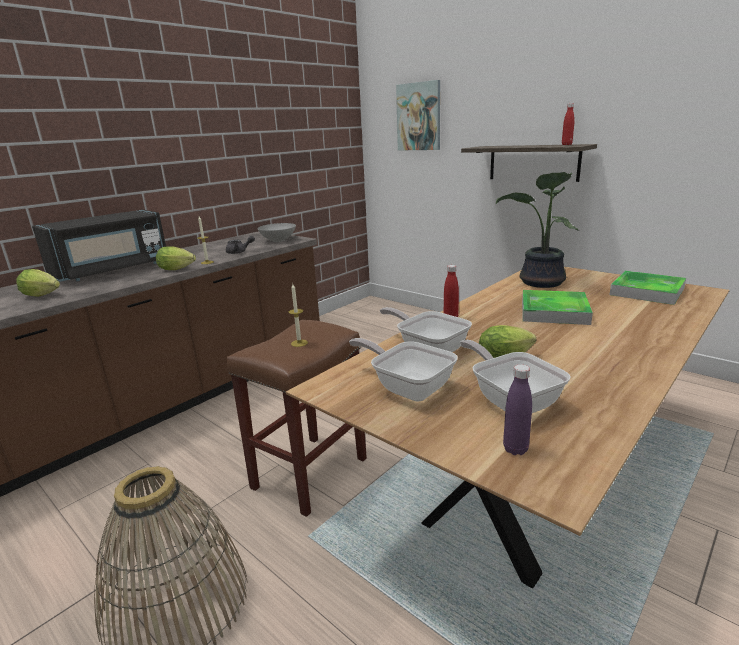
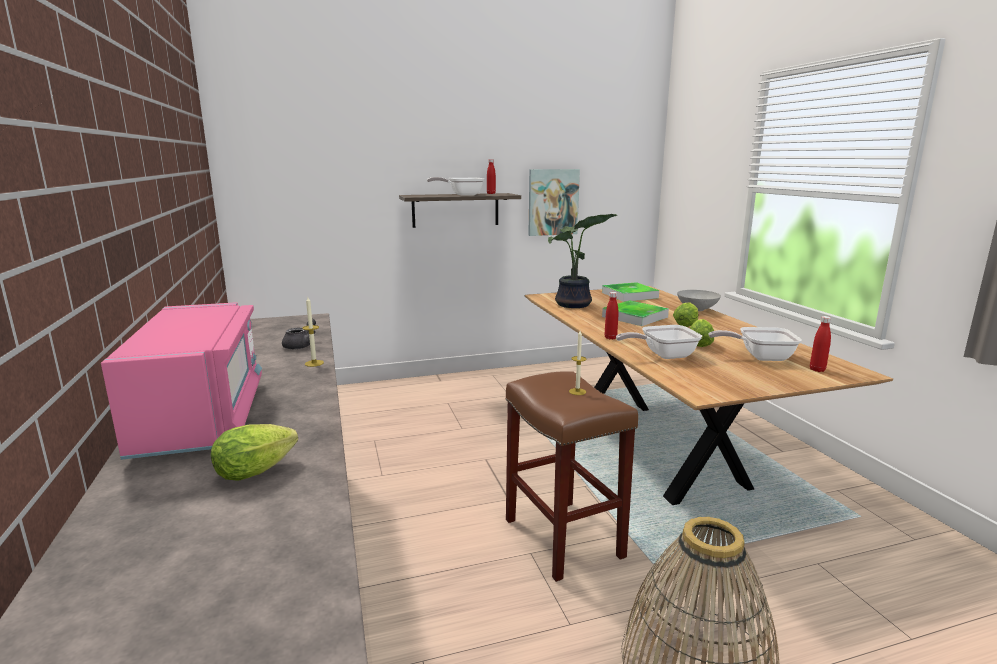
camera: 60 degrees left, 5 degrees down
(112, 270) = (202, 416): black microwave -> pink microwave
(178, 269) = (313, 379): lettuce -> lettuce (686, 324)
(277, 240) = (290, 325): grey bowl -> grey bowl (696, 309)
(407, 387) = (722, 373): frying pan -> frying pan (462, 195)
(419, 117) = (312, 162): picture -> picture (553, 202)
(515, 449) = (817, 370): purple bottle -> red bottle

